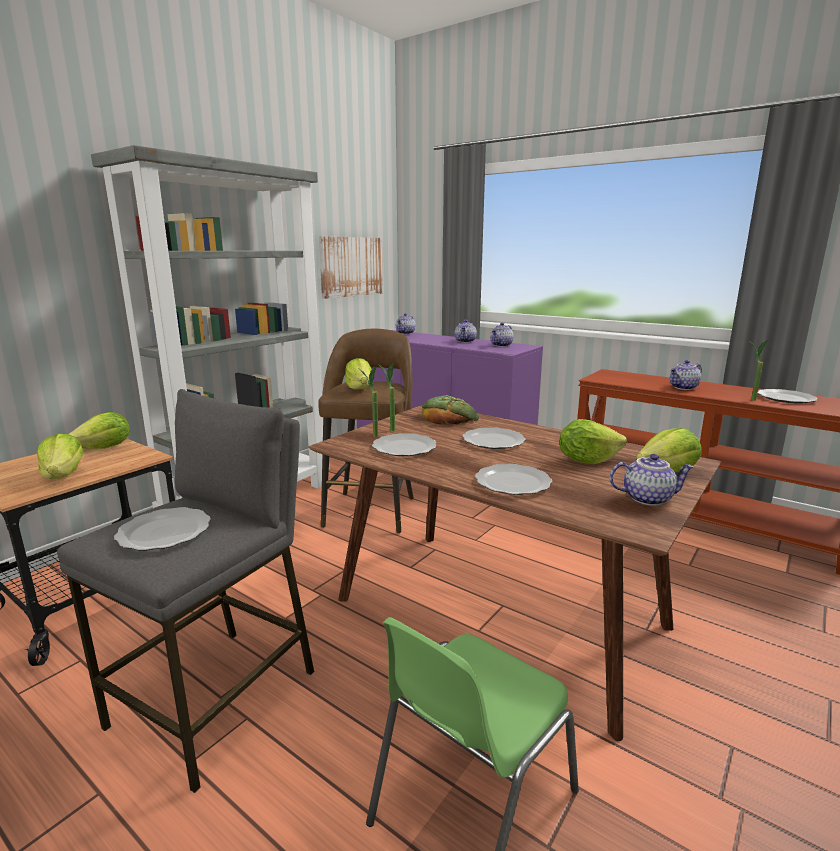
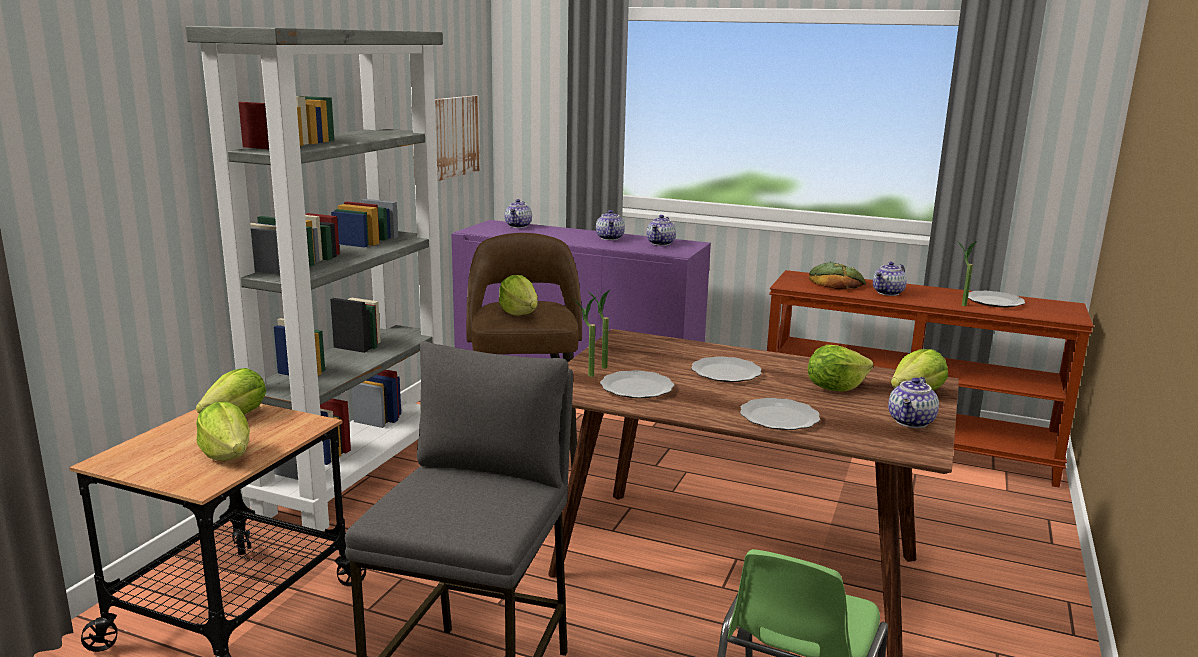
camera: 15 degrees left, 0 degrees up
(166, 532) = (459, 502): plate -> none
(449, 417) = (654, 346): bread -> bread (836, 283)
(647, 498) = (912, 422): teapot -> teapot turned 135 degrees clockwise

